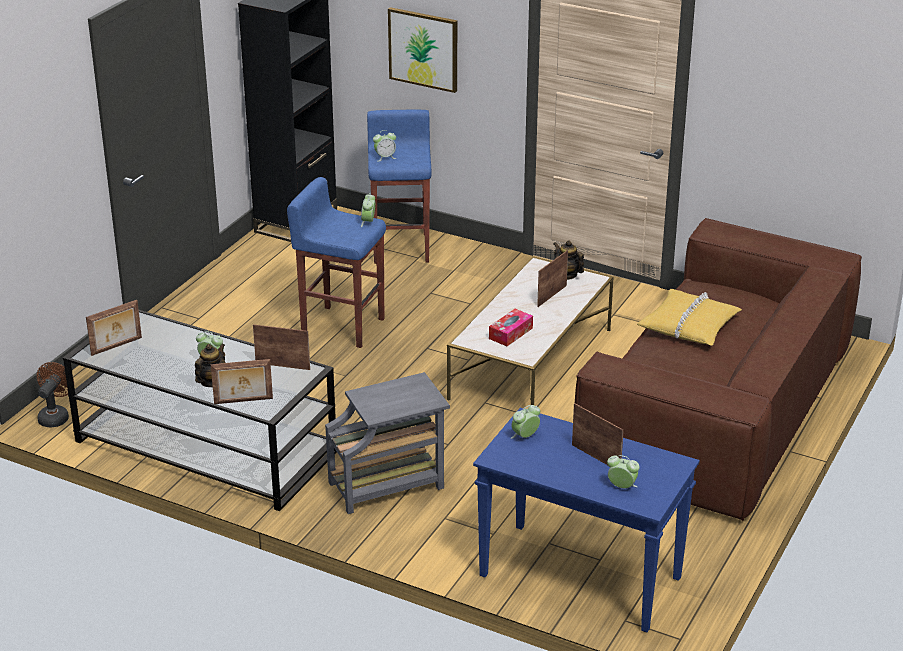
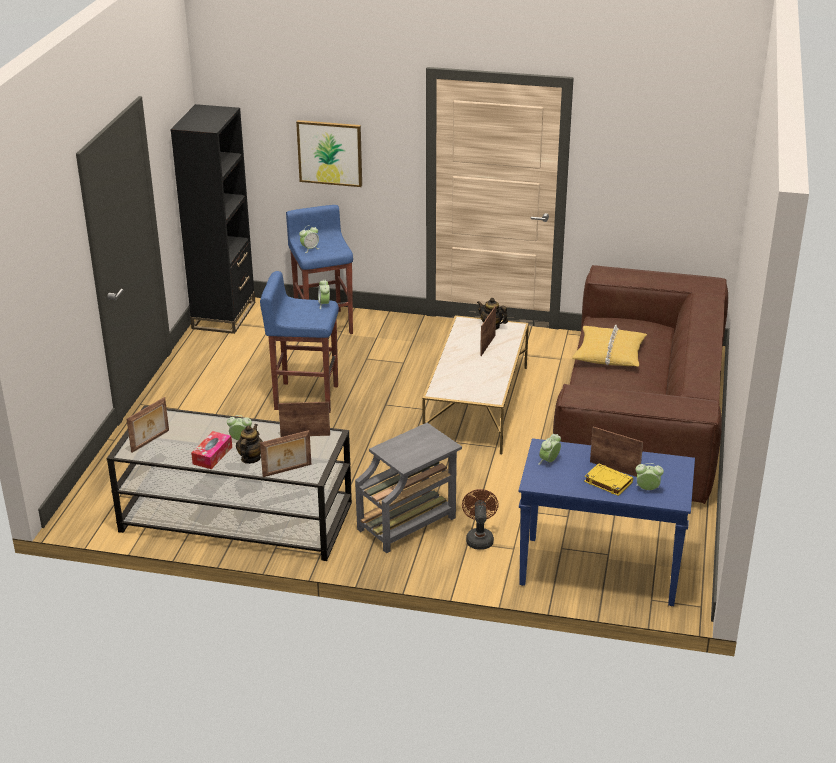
camera: 15 degrees left, 0 degrees up
(55, 416) = (89, 512): brown fan -> brown fan (479, 538)
(510, 333) = (470, 380): tissue box -> tissue box (212, 455)
(580, 471) = (607, 482): none -> yellow book

